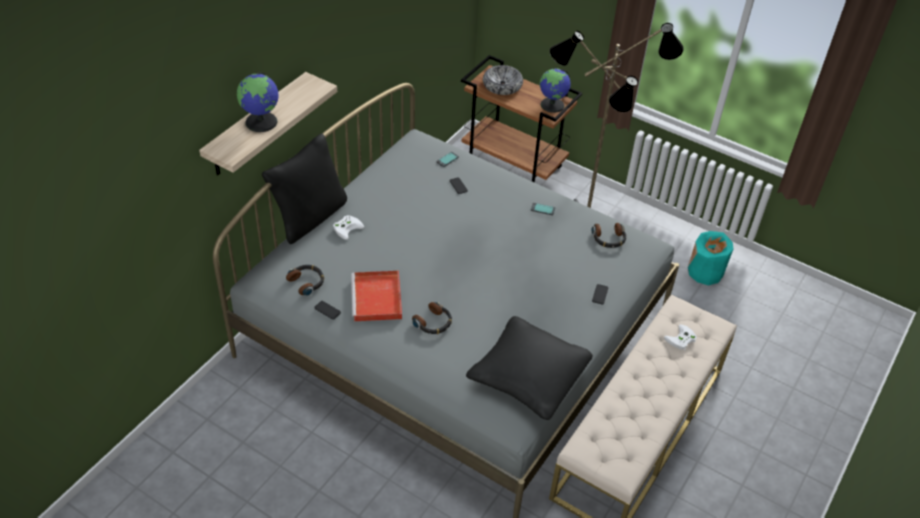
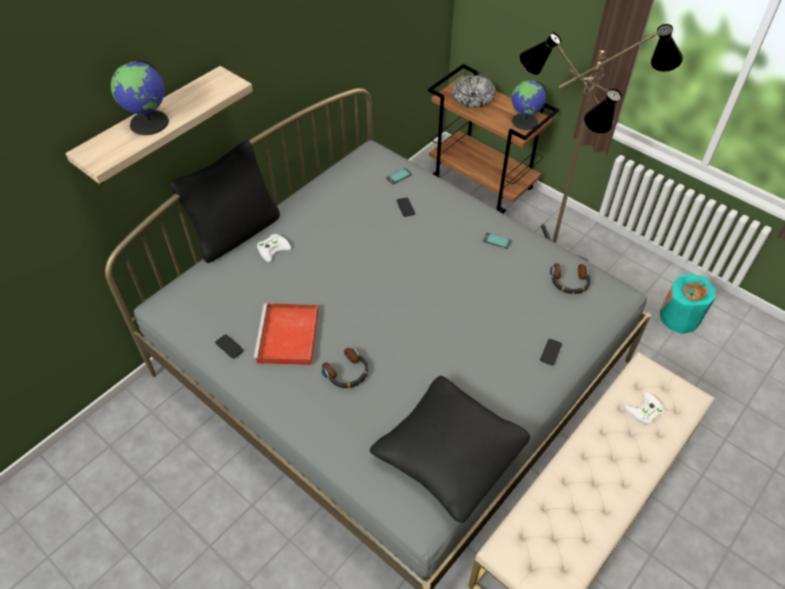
camera: 10 degrees right, 5 degrees up
(307, 282) = (214, 310): headphones -> none

